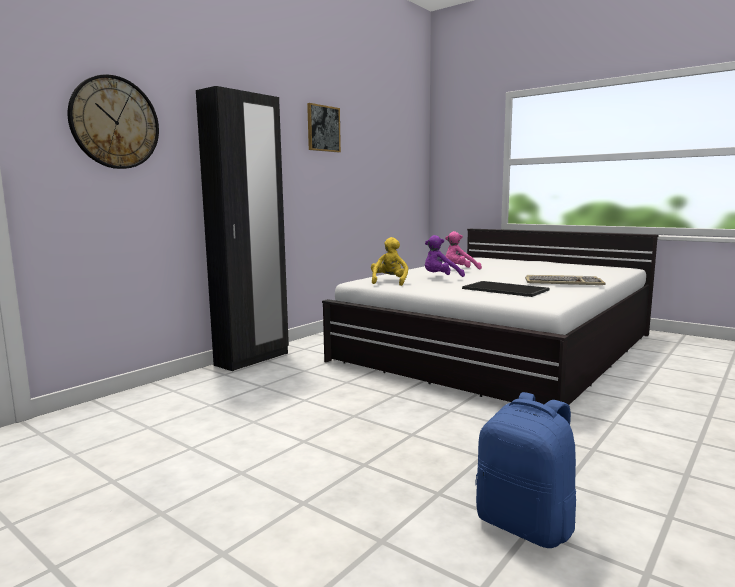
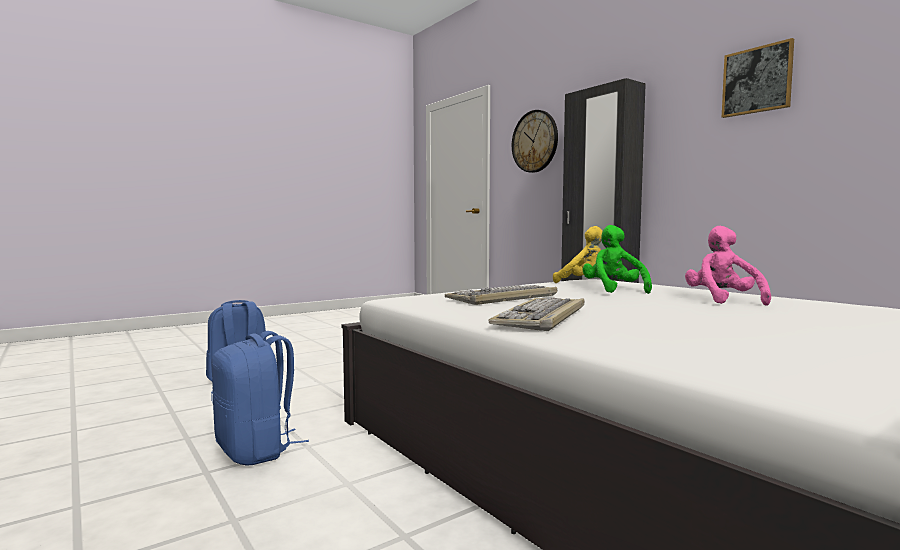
camera: 105 degrees right, 5 degrees down
(440, 278) = (613, 290): purple plush toy -> green plush toy
(506, 289) = (503, 298): tray -> keyboard
(649, 436) = (256, 450): none -> blue backpack

